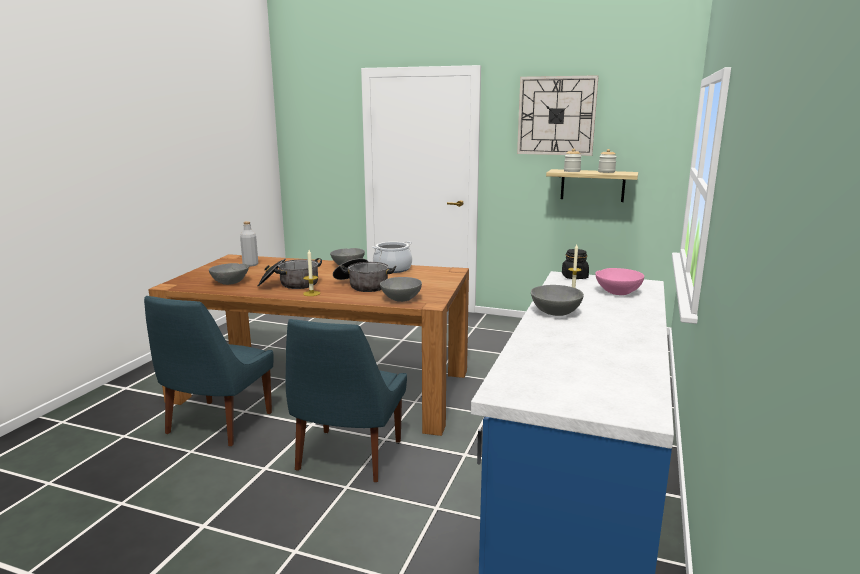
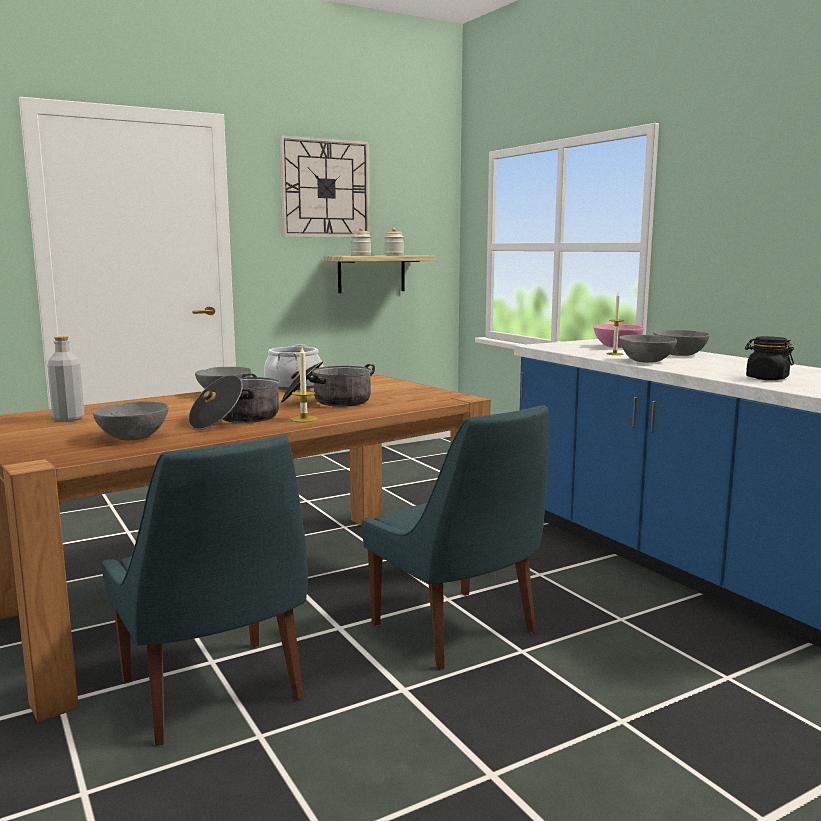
camera: 50 degrees left, 5 degrees down
(401, 299) = (418, 401): grey bowl -> grey bowl (680, 354)
(574, 277) = (549, 345): black jar -> black jar (766, 378)

